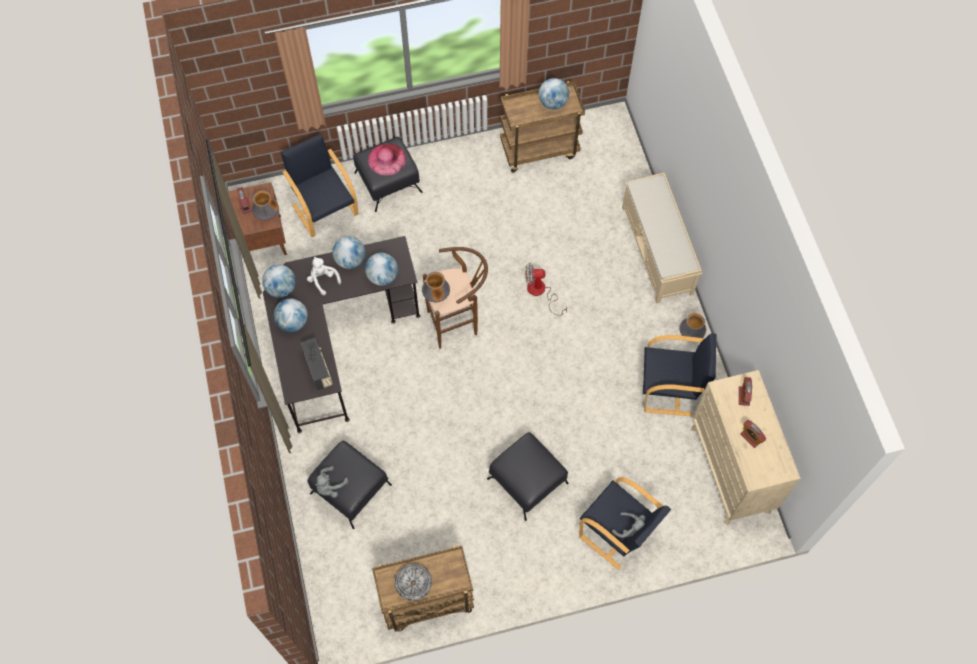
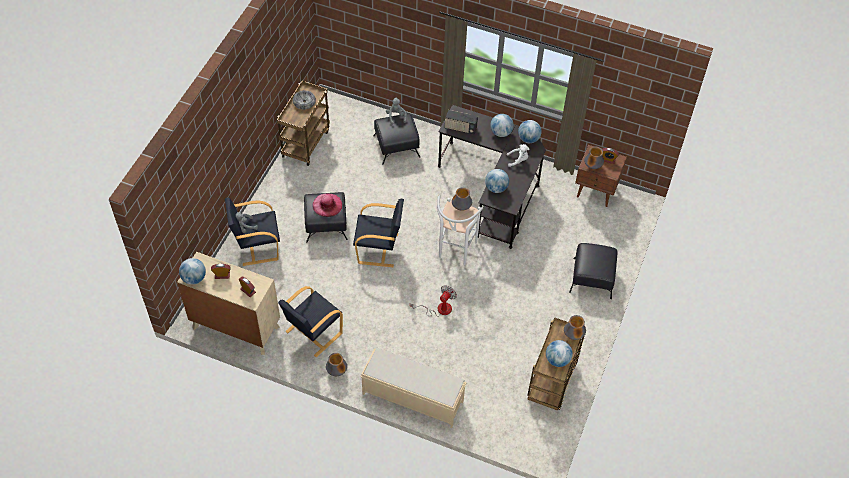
camera: 125 degrees right, 10 degrees down
(325, 208) = (597, 233): black armchair -> black armchair (379, 249)
(350, 260) = (521, 179): globe -> globe (194, 278)
(387, 159) = (596, 261): pink hat -> pink hat (327, 205)
(457, 323) = (455, 252): brown stool -> white stool
(514, 105) = (573, 335): none -> vase

